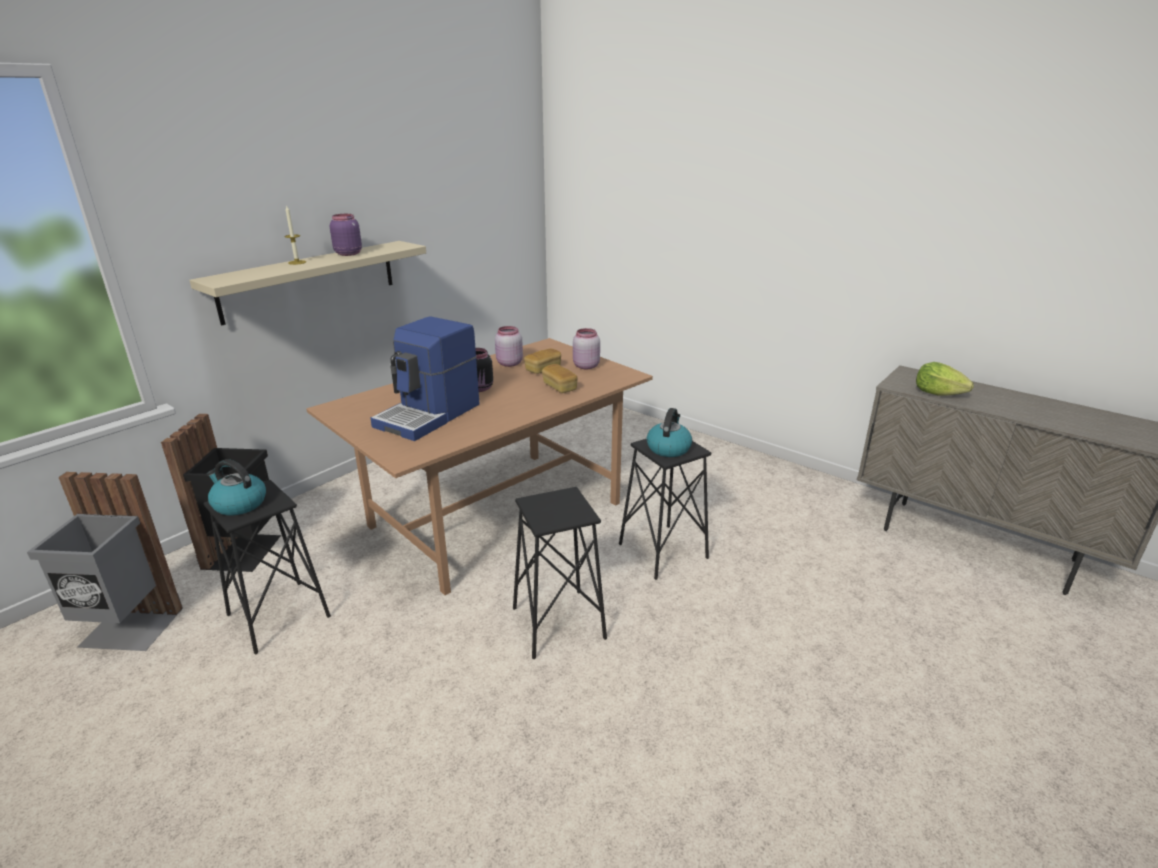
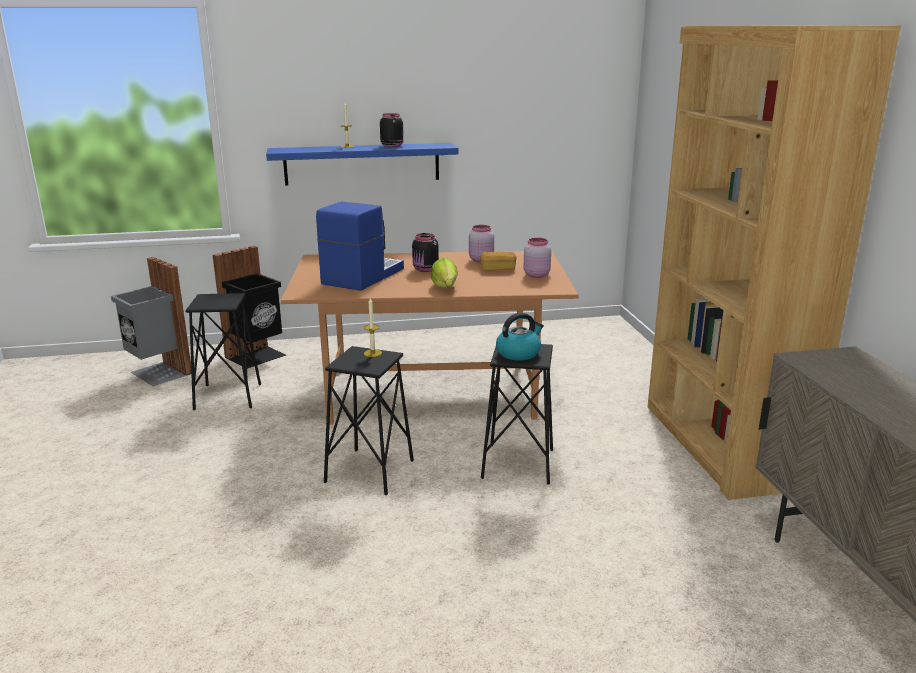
camera: 40 degrees right, 5 degrees down
(239, 504) = (210, 299): kettle -> none
(310, 280) = (362, 164): beige shelf -> blue shelf
(348, 253) = (392, 146): purple jar -> black jar
(429, 415) = (361, 276): coffee machine -> coffee machine turned 135 degrees clockwise
(552, 498) = (372, 353): none -> candle
(559, 387) = (484, 283): bread -> none
(761, 471) = (719, 445): none -> brown bookcase
(937, 393) = (832, 377): lettuce -> lettuce (445, 287)

